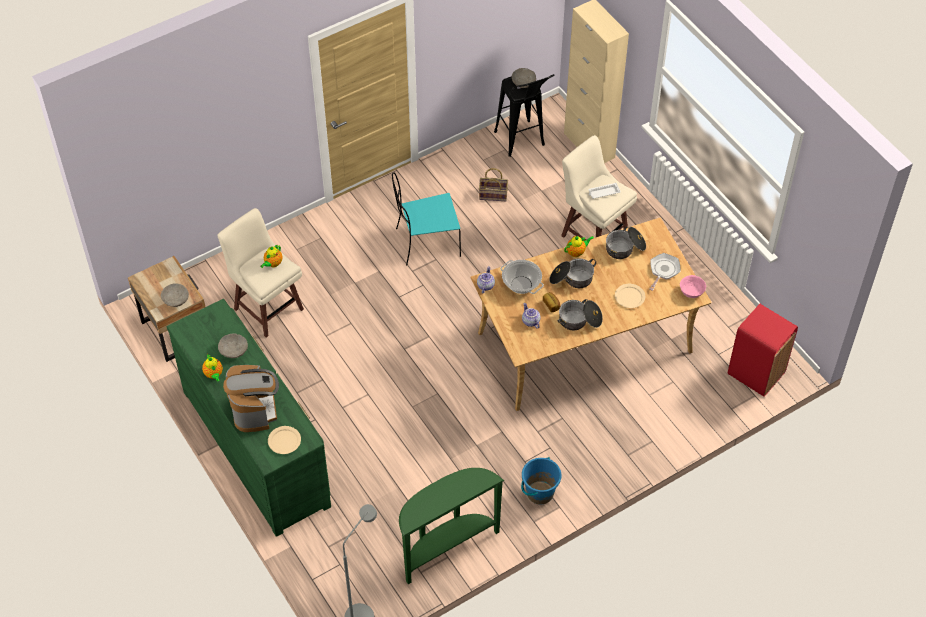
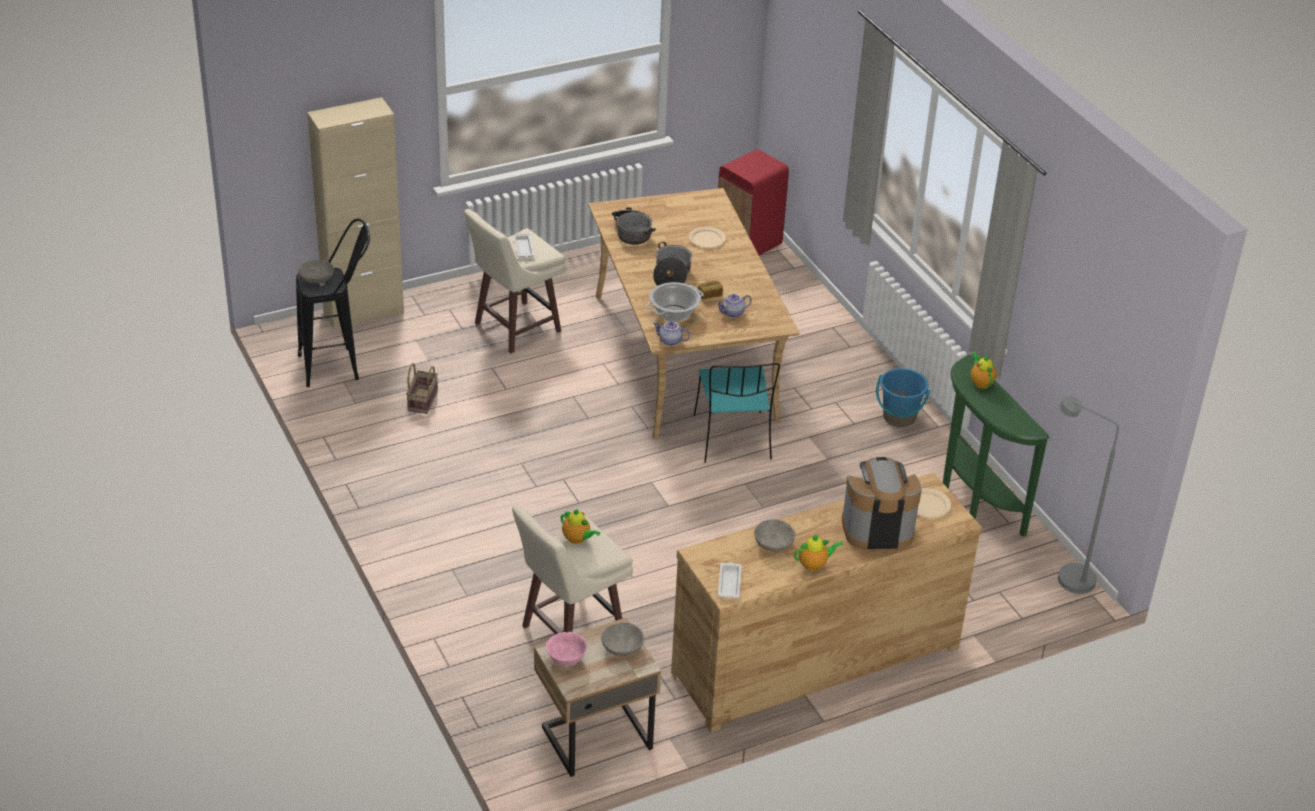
camera: 85 degrees left, 15 degrees down
(192, 328) = (729, 582): none -> white tray
(256, 447) = (814, 659): green dresser -> brown dresser
(426, 243) = (490, 469): turquoise chair -> turquoise chair (733, 439)
(577, 252) = (630, 267): teapot -> teapot (981, 382)
(579, 320) = (736, 278): cooking pot -> none
(663, 270) = (671, 211): frying pan -> none
(691, 292) = (707, 198): pink bowl -> pink bowl (566, 659)

